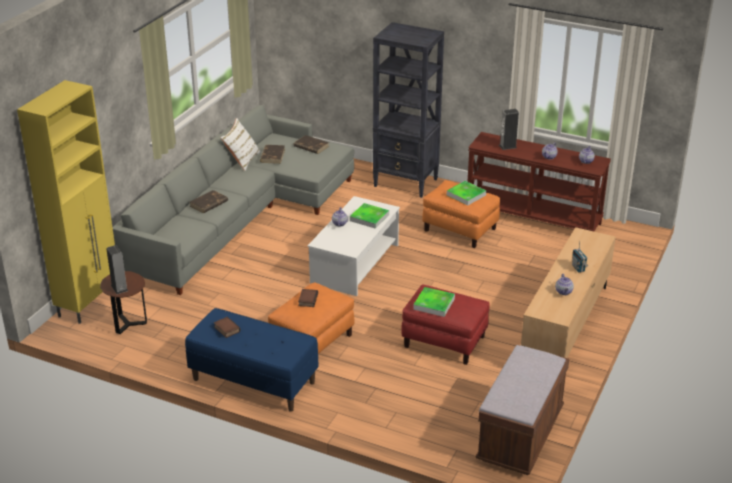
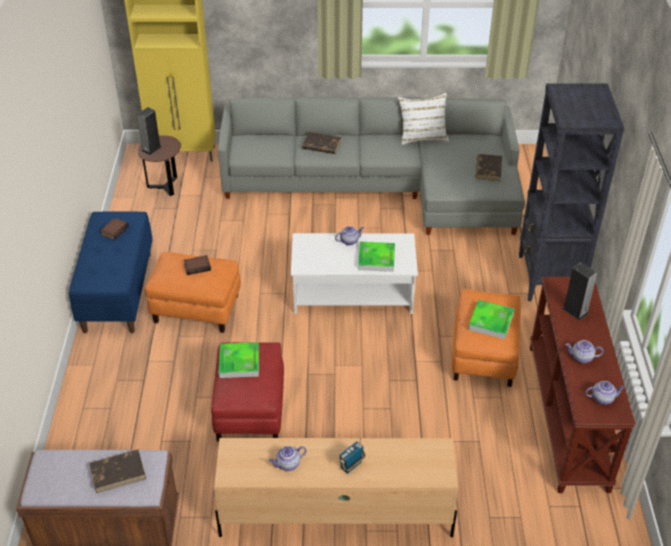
camera: 65 degrees right, 10 degrees up
(272, 155) = (445, 151): brown book -> brown book (118, 472)

